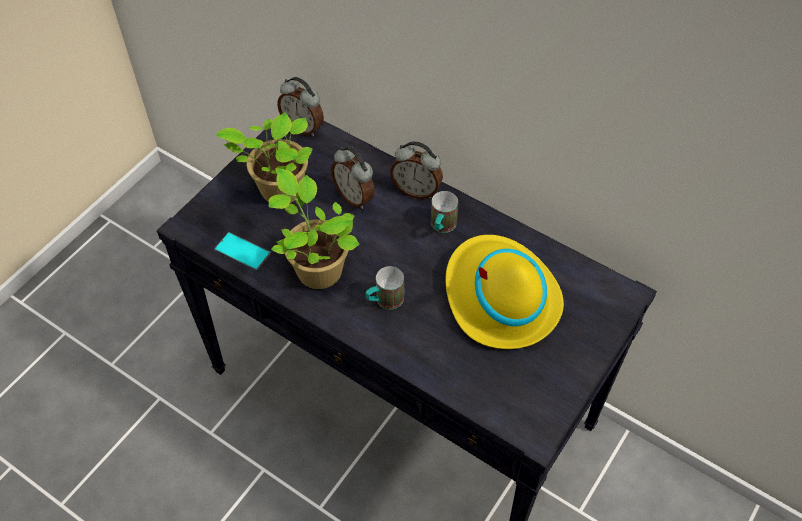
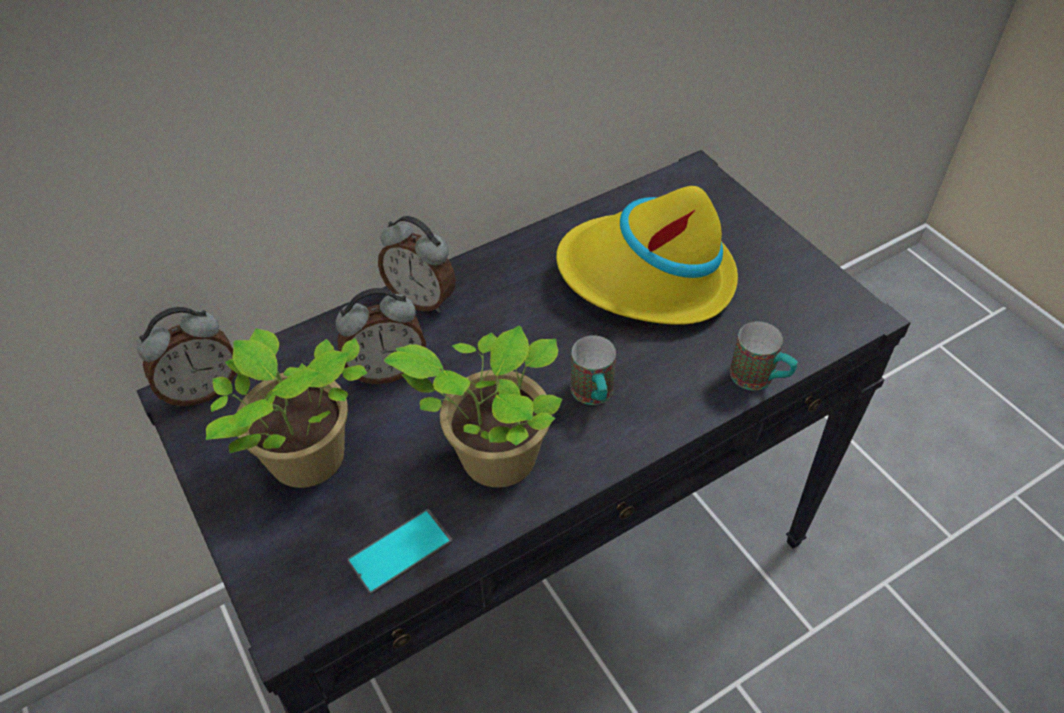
camera: 65 degrees left, 5 degrees down
(416, 190) = (422, 299): alarm clock -> alarm clock turned 75 degrees clockwise
(441, 227) = (502, 294): mug -> mug (759, 379)

